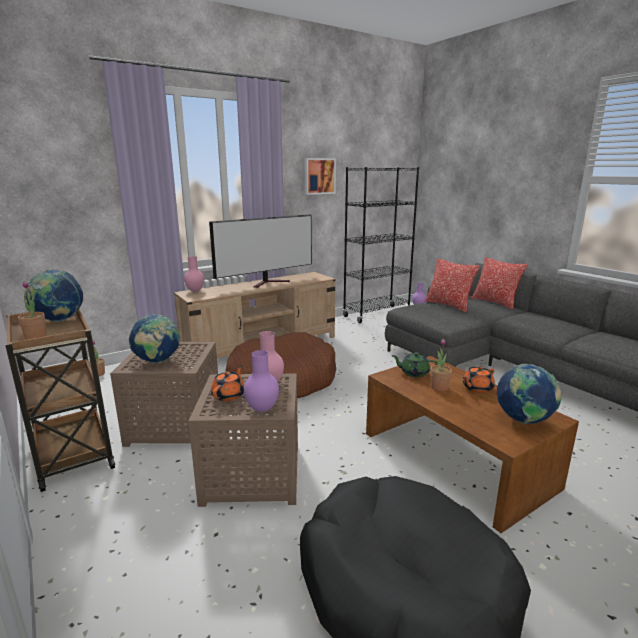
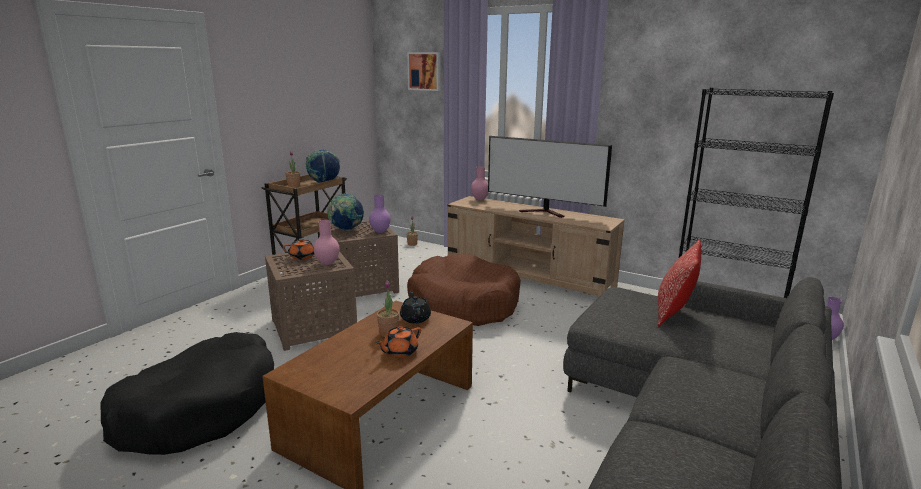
camera: 65 degrees right, 0 degrees up
(261, 409) = (285, 269): purple vase -> purple vase (380, 232)
(319, 176) = (664, 98): picture -> picture (425, 71)
(414, 373) = (415, 318): green teapot -> black teapot
(477, 388) = (400, 352): orange teapot -> orange teapot turned 75 degrees counterclockwise
(495, 302) = (766, 349): pillow -> none
(523, 421) = (335, 380): globe -> none

